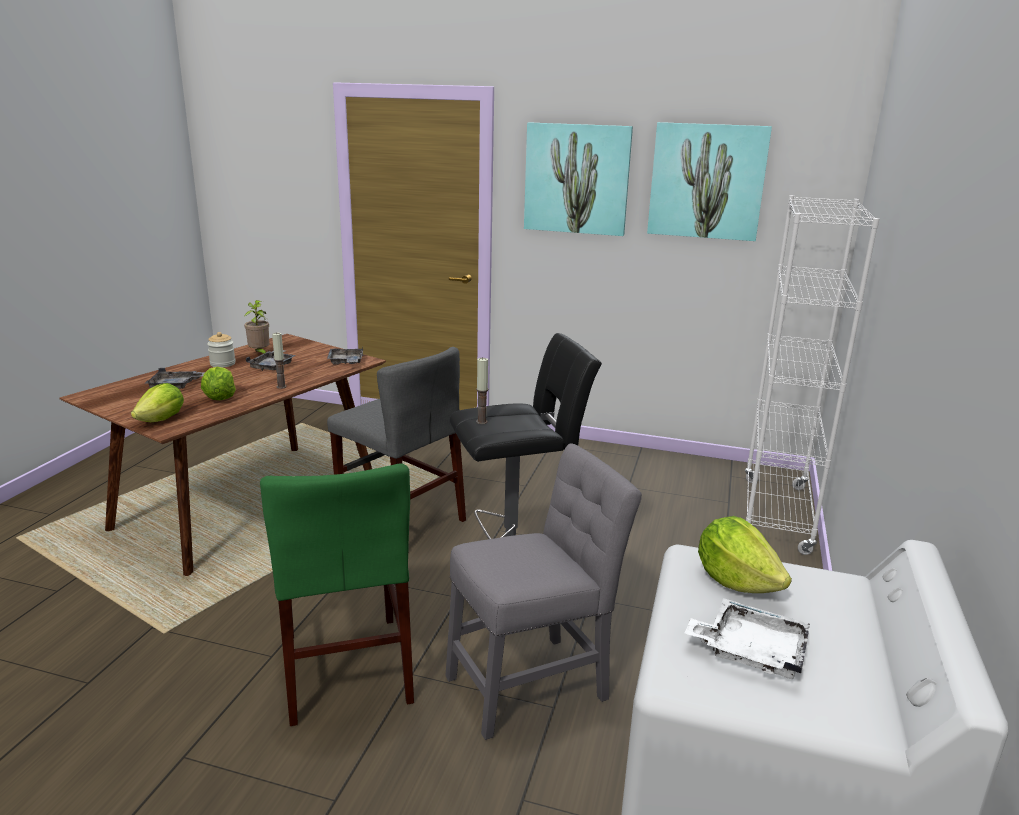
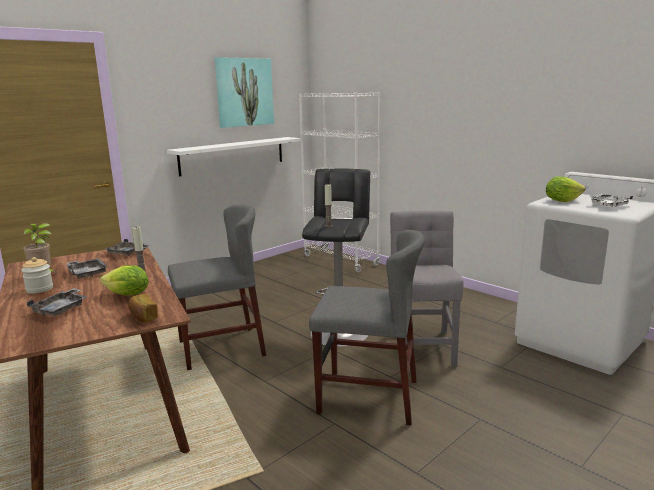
camera: 60 degrees left, 5 degrees down
(162, 420) = (143, 317): lettuce -> bread
(346, 667) = (368, 396): green chair -> grey chair
(576, 179) = (173, 97): picture -> none
(664, 279) = (233, 155): none -> white shelf

